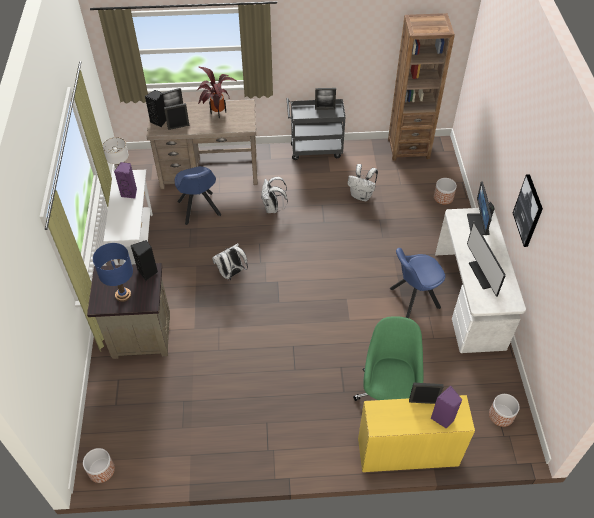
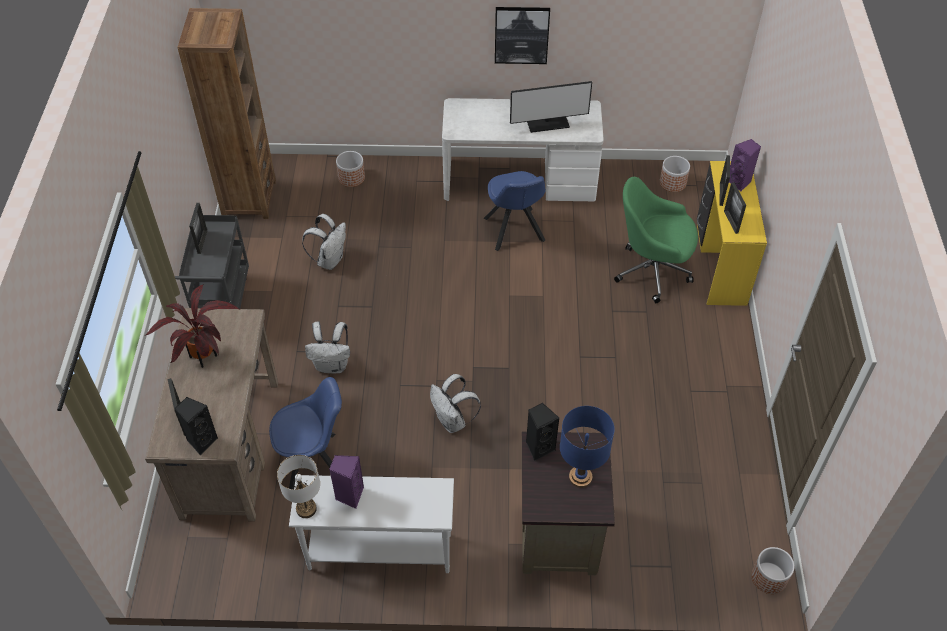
camera: 85 degrees left, 0 degrees up
(178, 127) = (224, 412): picture frame -> picture frame (731, 222)
(478, 224) = (471, 114): monitor -> none

